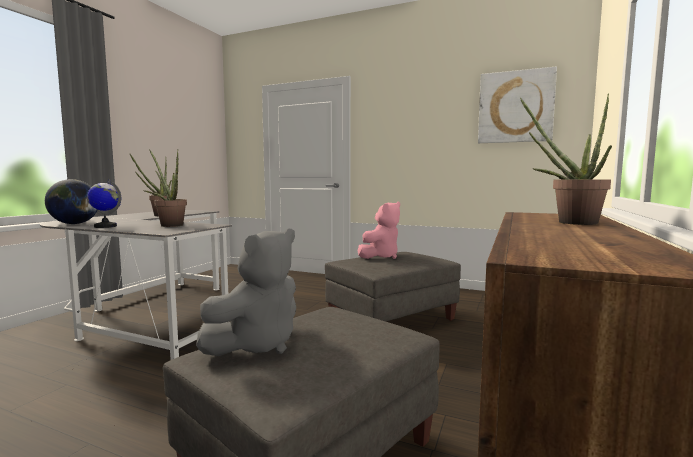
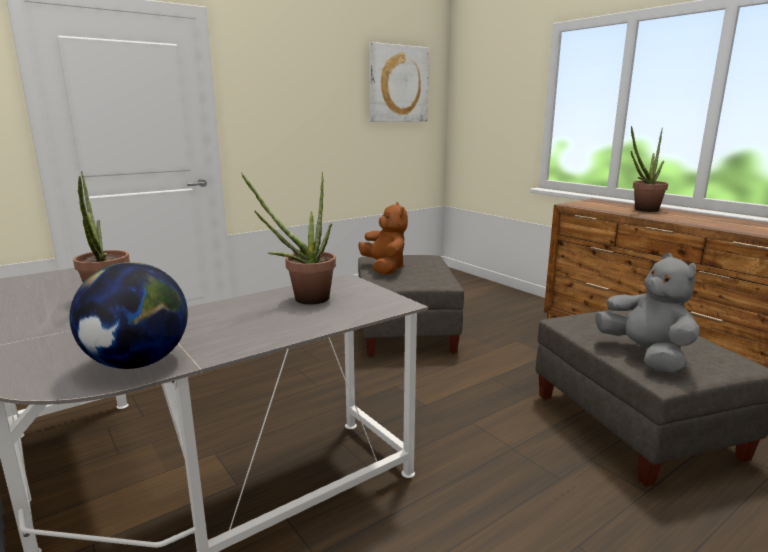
camera: 60 degrees left, 10 degrees up
(105, 226) = (251, 337): globe -> none
(380, 256) = (384, 268): pink plush toy -> brown plush toy

